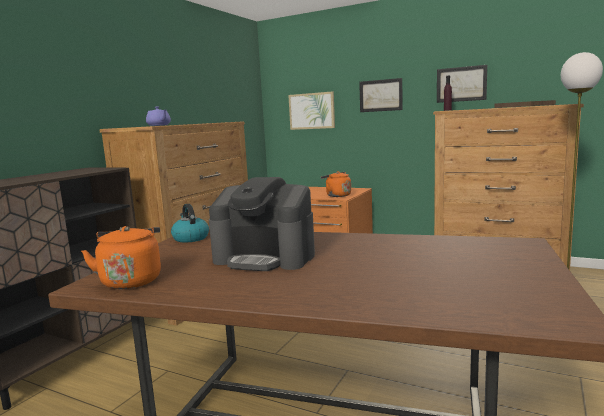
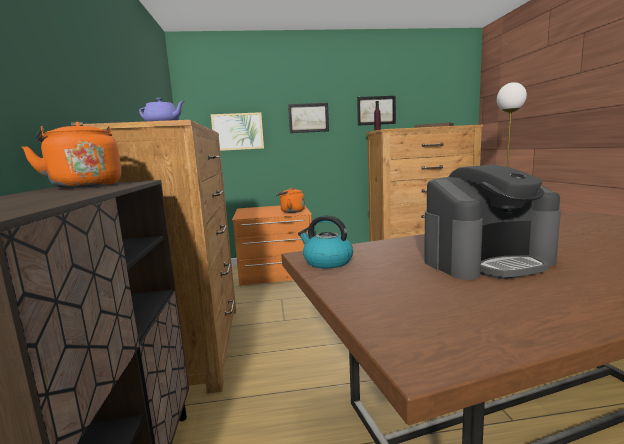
camera: 35 degrees left, 0 degrees up
(131, 280) = (456, 327): orange kettle -> orange kettle (85, 186)

